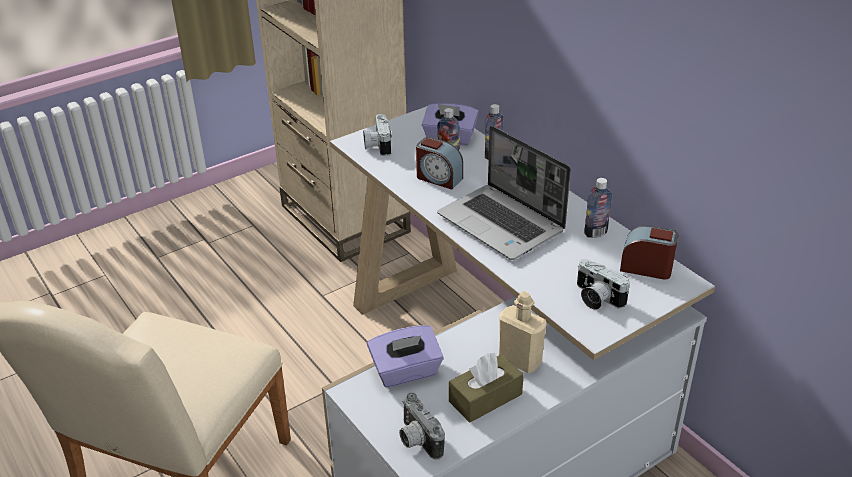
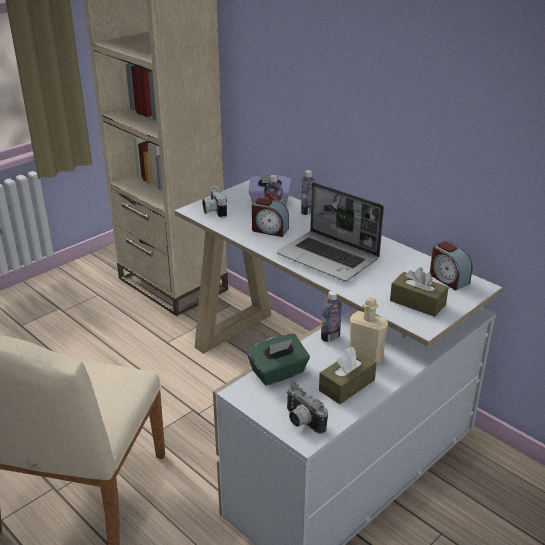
camera: 10 degrees left, 5 degrees down
(406, 372) = (278, 373): purple tissue box -> green tissue box
(595, 233) = (402, 258): bottle -> bottle (330, 337)
(596, 298) = (417, 302): camera -> brown tissue box
(646, 267) = (448, 279): alarm clock -> alarm clock turned 135 degrees counterclockwise

